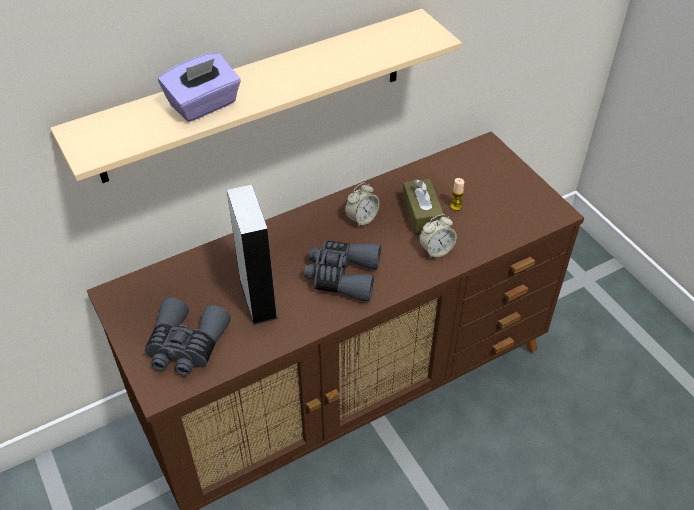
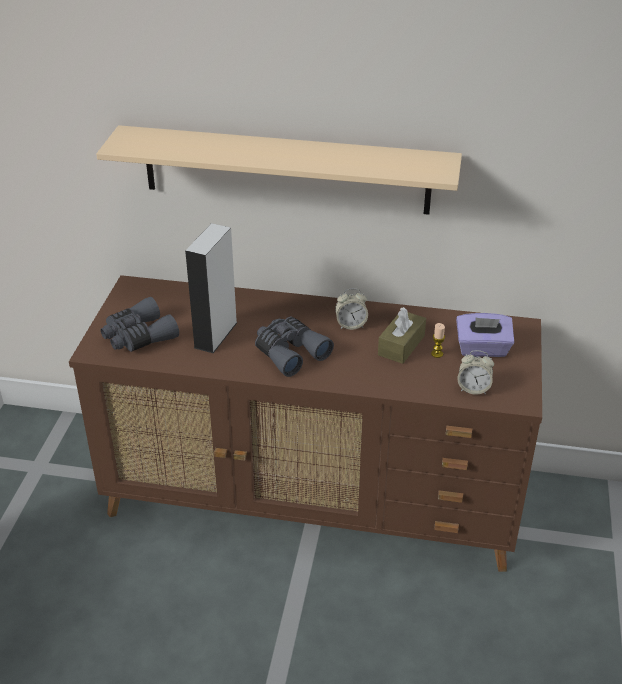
camera: 40 degrees right, 10 degrees down
(204, 105) = (219, 149): purple tissue box -> purple tissue box (482, 349)
(436, 250) = (381, 373): alarm clock -> alarm clock (473, 389)

